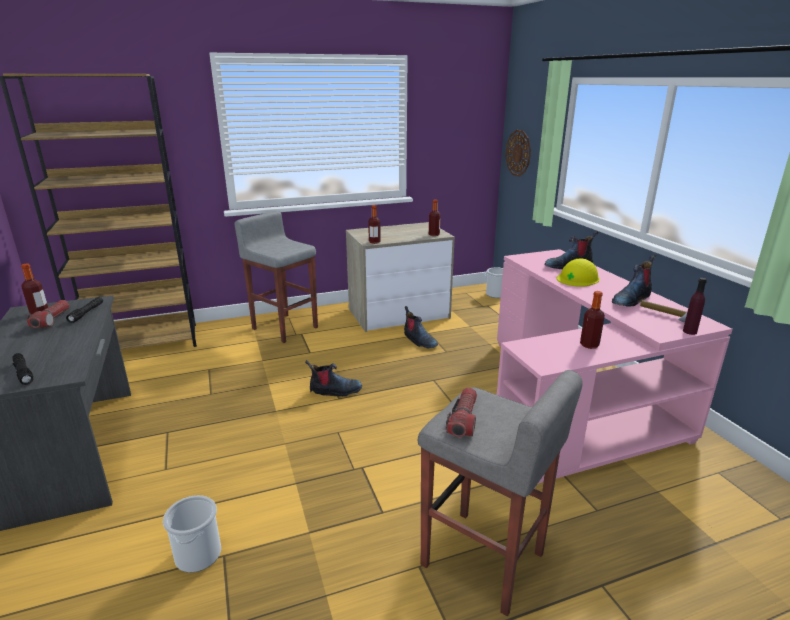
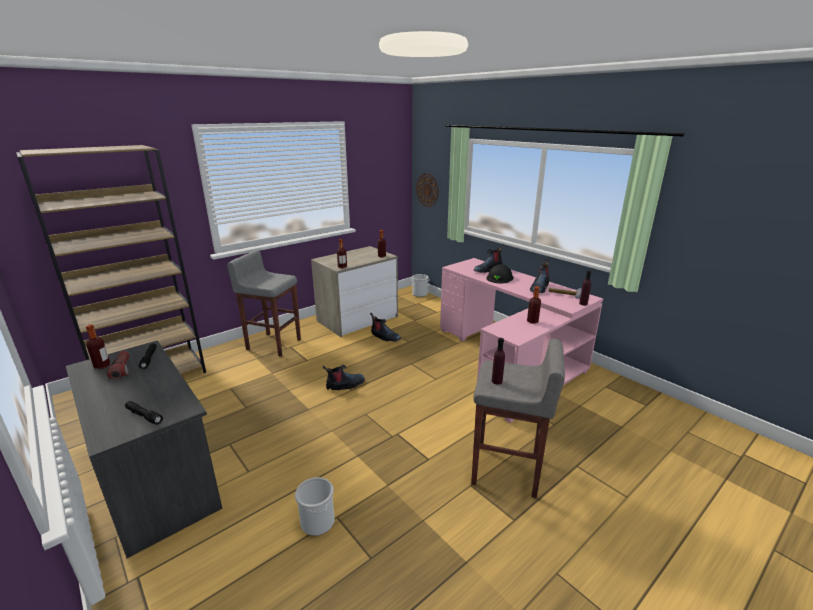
camera: 20 degrees left, 0 degrees up
(463, 420) = (497, 381): flashlight -> purple bottle
(578, 278) = (499, 277): yellow hard hat -> black hard hat

